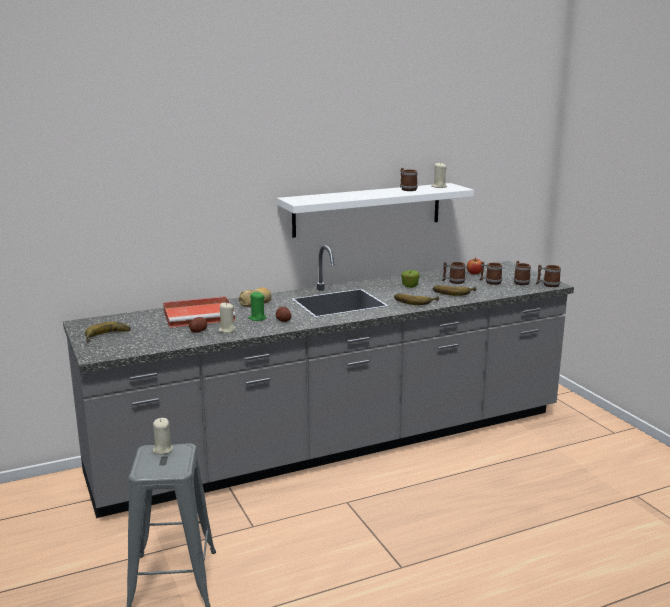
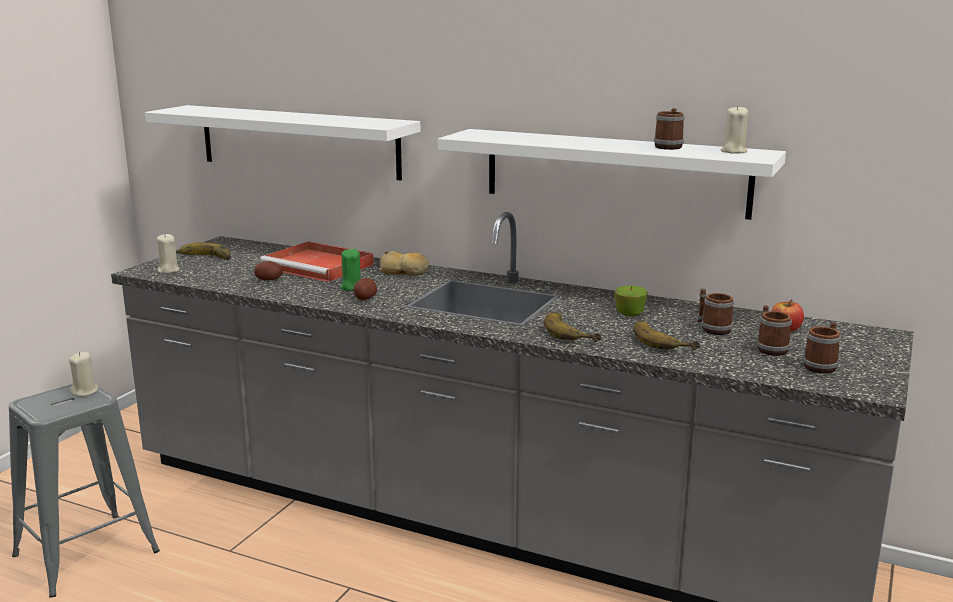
camera: 50 degrees right, 0 degrees up
(138, 228) = (298, 141): none -> white shelf
(227, 330) = (290, 288): beige candle -> beige candle (168, 270)
(547, 285) = (861, 387): mug -> none

